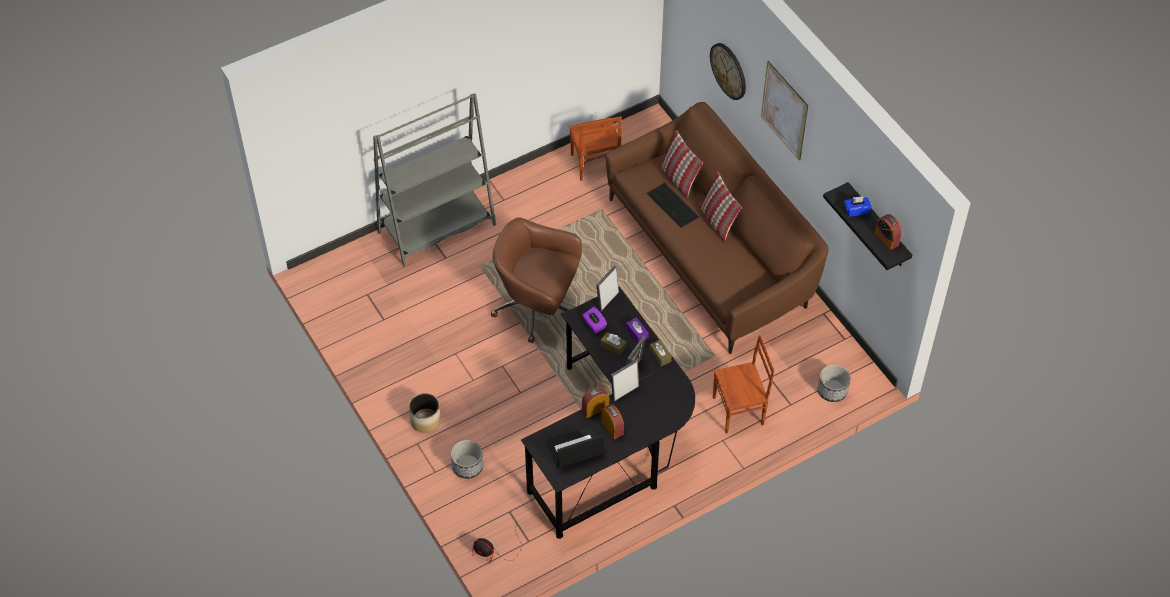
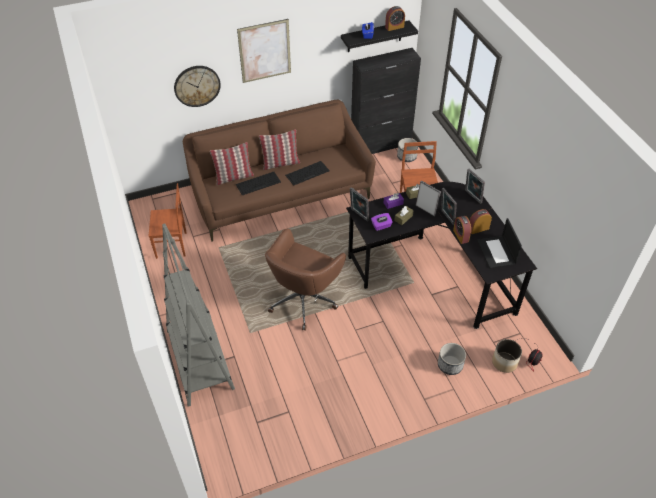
camera: 80 degrees left, 5 degrees down
(425, 421) = (402, 390): planter -> planter (504, 362)
(669, 418) = (472, 197): none -> picture frame
(706, 252) = (307, 172): none -> keyboard
(849, 356) = (381, 145): none -> black cabinet

